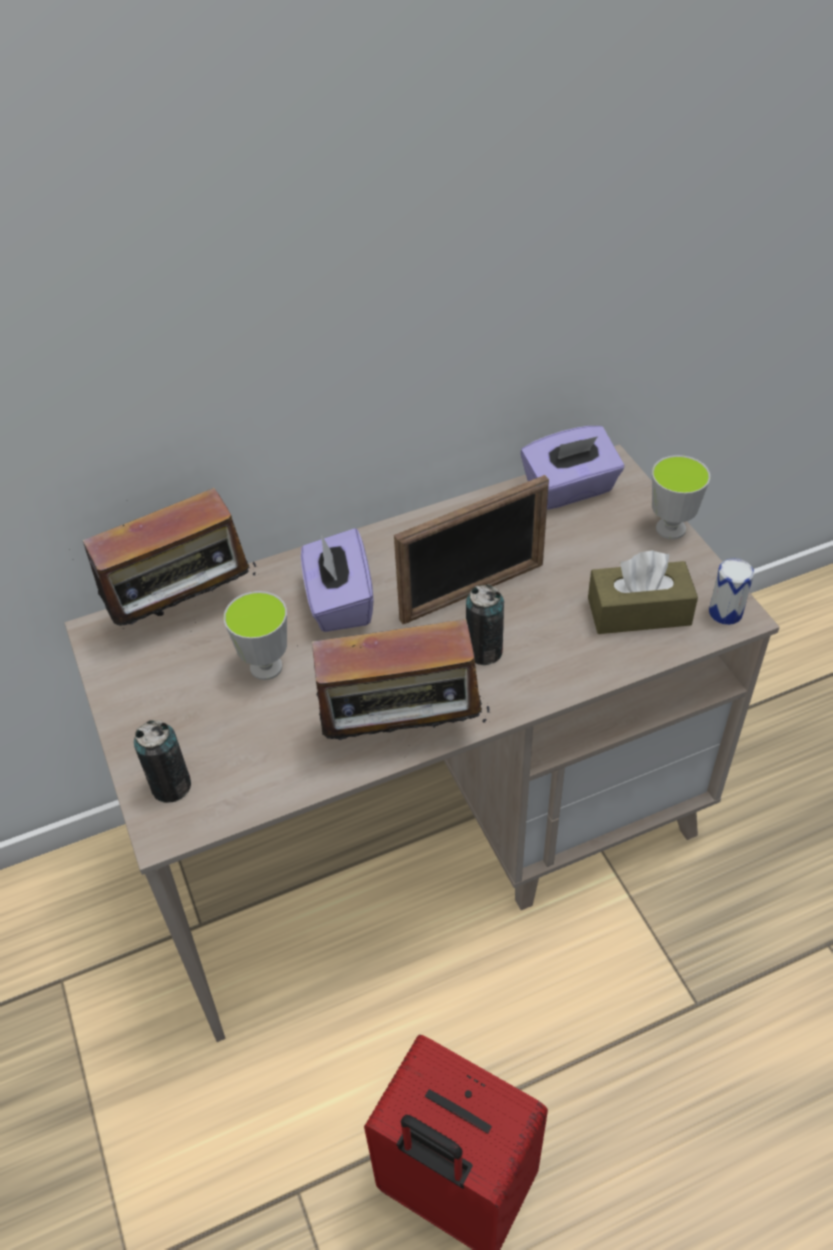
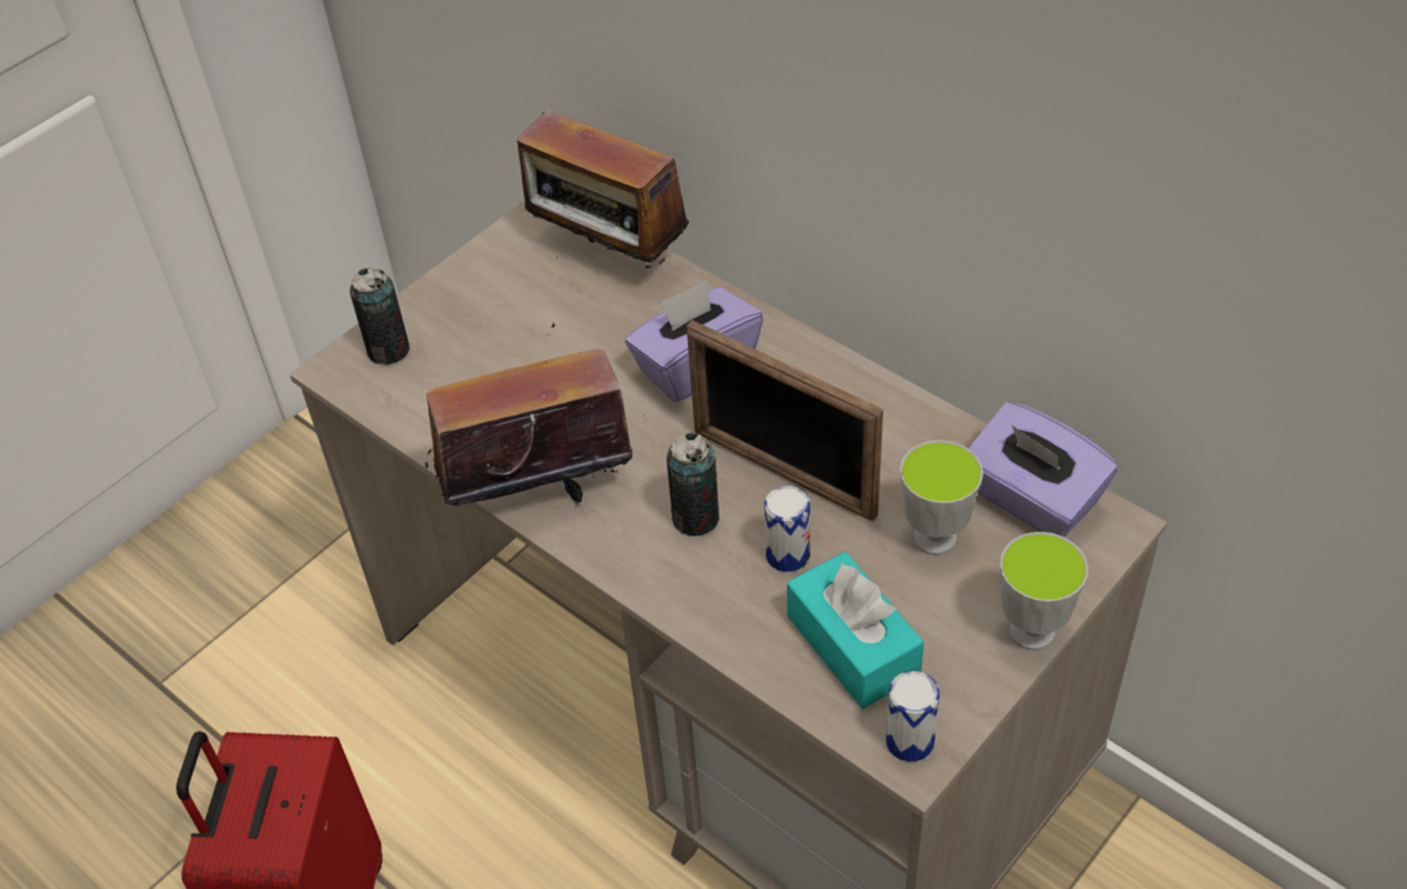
camera: 65 degrees right, 0 degrees up
(266, 667) = (570, 350): cup -> cup (935, 538)
(402, 734) = (538, 494): radio -> radio turned 105 degrees clockwise
(546, 615) = (788, 554): none -> can
(639, 611) = (853, 645): brown tissue box -> turquoise tissue box

